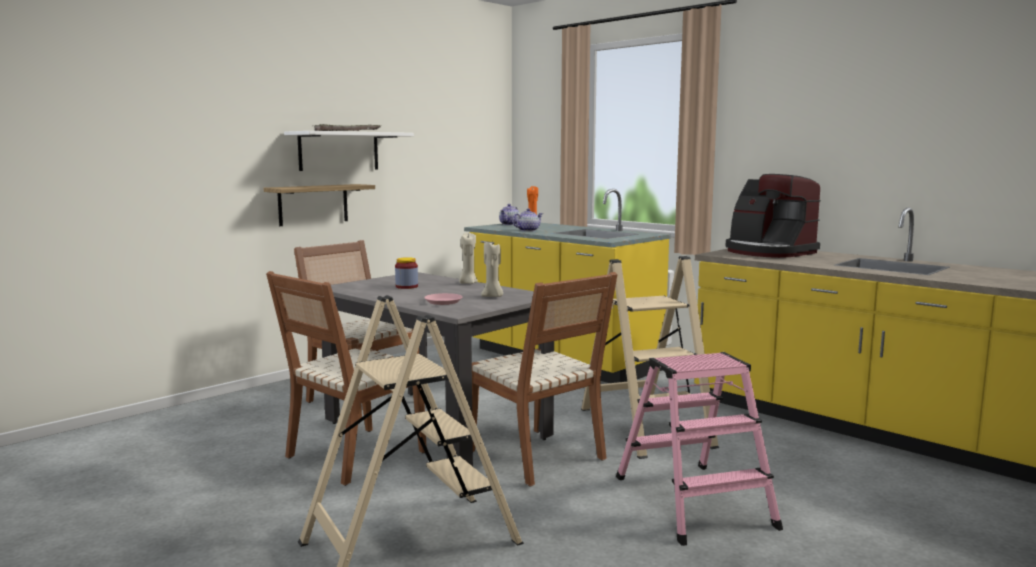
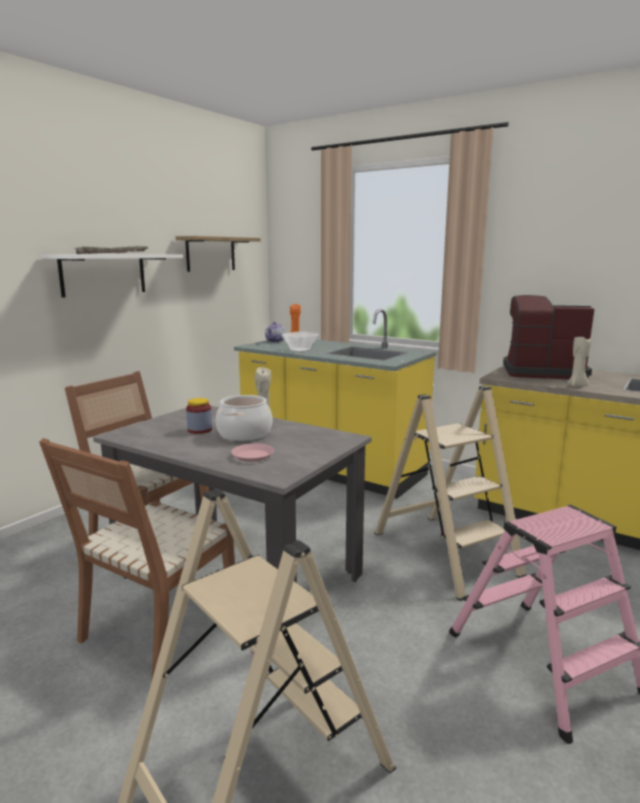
camera: 10 degrees left, 5 degrees up
(313, 204) = (79, 332): shelf -> shelf (210, 254)
(445, 290) = (244, 434): none -> cooking pot
(493, 296) = (302, 442): beige candle -> beige candle (577, 386)
(527, 230) = (299, 350): teapot -> bowl
(539, 458) = (360, 612): chair -> none
(768, 252) = (541, 372): coffee machine -> coffee machine turned 150 degrees clockwise

